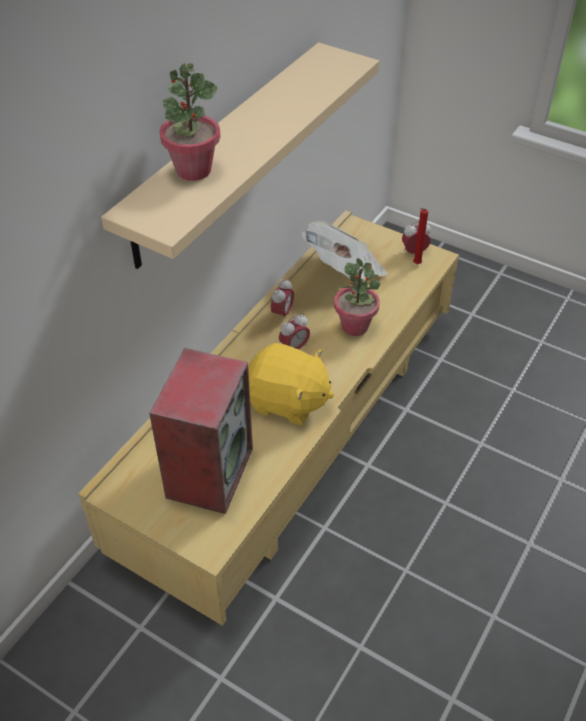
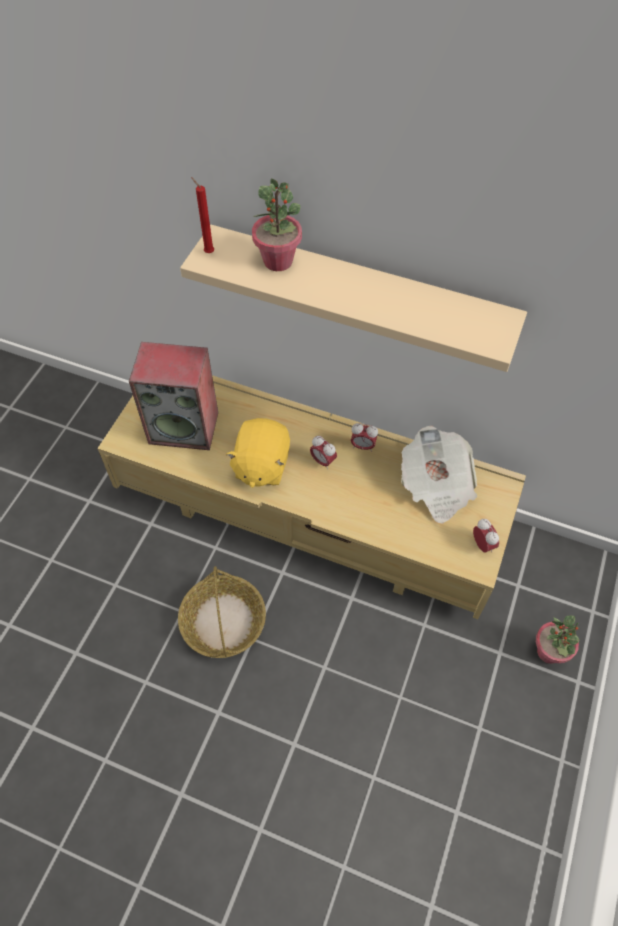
camera: 80 degrees right, 10 degrees up
(355, 326) = (360, 504): potted plant -> potted plant (549, 652)
(416, 264) = (463, 548): red candle -> red candle (208, 252)
(422, 528) = (223, 621): none -> basket

